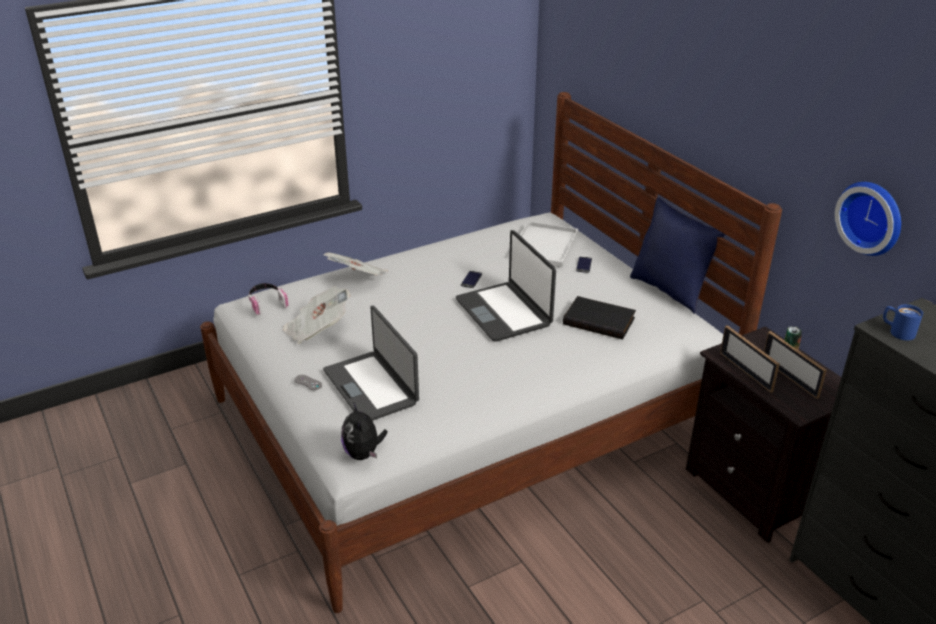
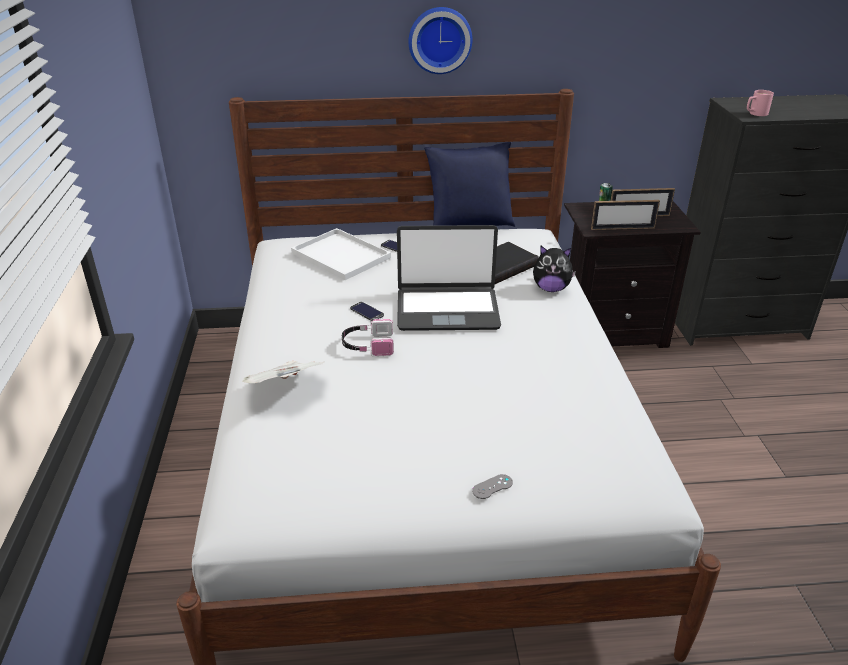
camera: 65 degrees left, 0 degrees up
(266, 302) = (268, 485): headphones -> headphones (367, 345)
(317, 329) = (377, 451): newspaper -> none
(363, 453) = (651, 473): plush toy -> plush toy (551, 288)
(371, 386) = (533, 433): laptop -> none
(872, 217) = (651, 58): wall clock -> wall clock (439, 39)
(897, 331) = (755, 114): blue mug -> pink mug

